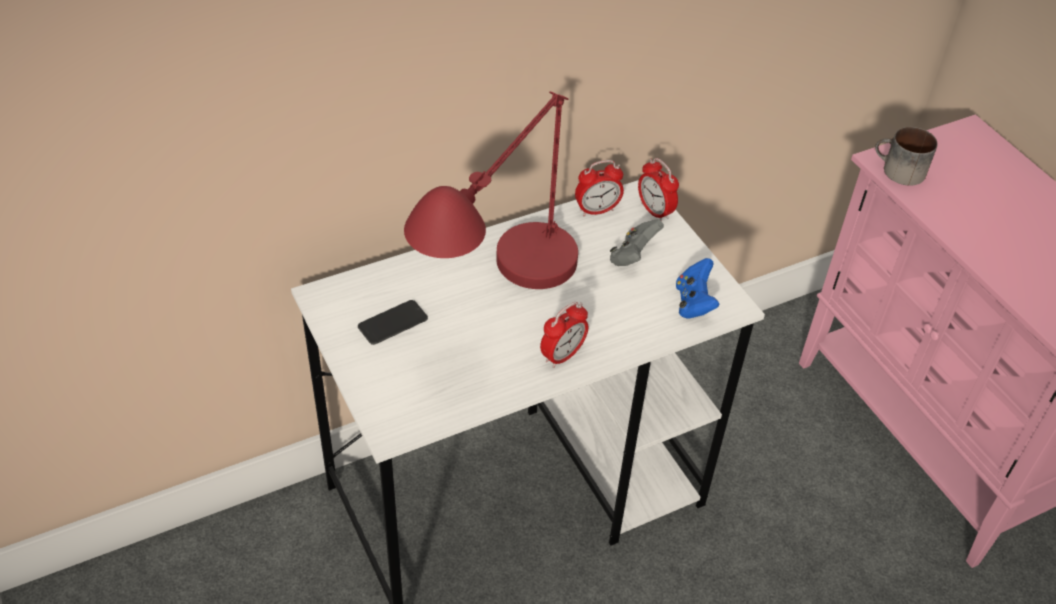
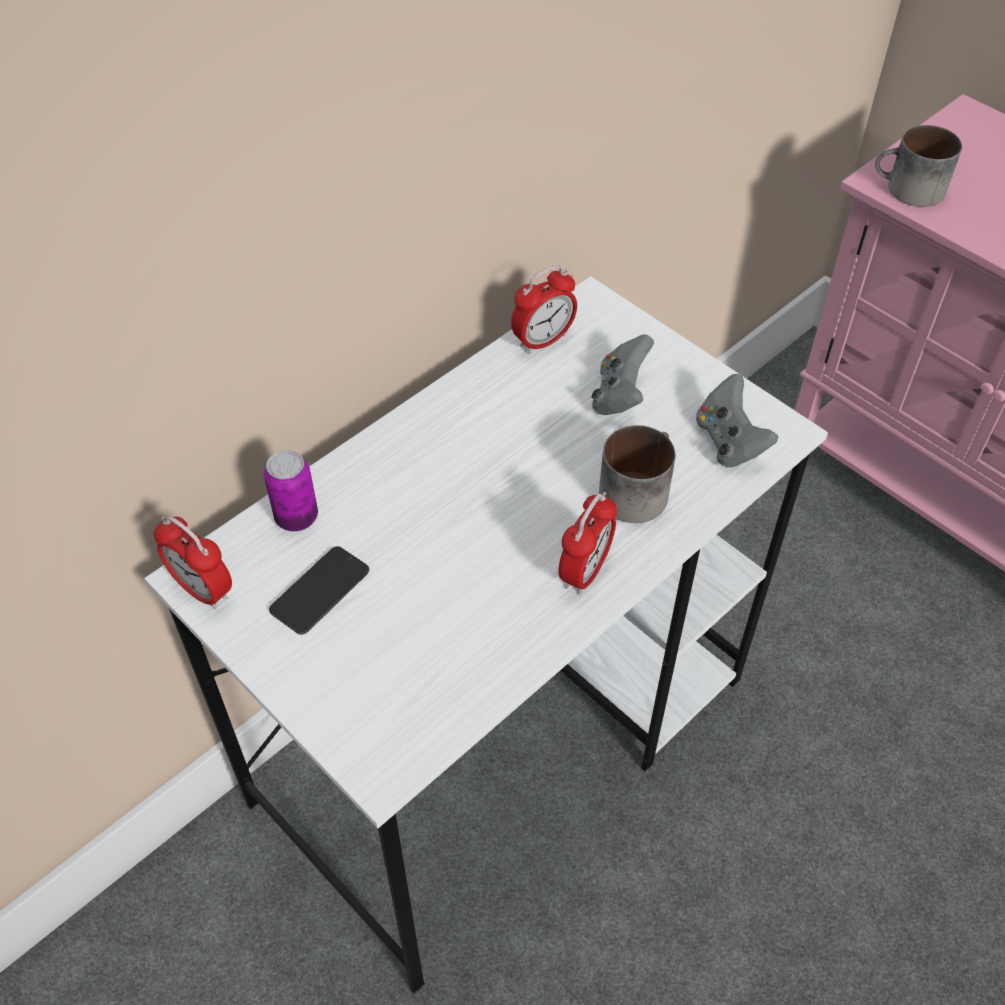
camera: 15 degrees left, 5 degrees up
(395, 277) = (296, 517): none -> can
(501, 306) = (468, 520): red table lamp -> none
(617, 315) = (635, 488): none -> mug
(655, 211) = (621, 322): alarm clock -> alarm clock (203, 590)
(693, 303) = (729, 441): blue game controller -> grey game controller

